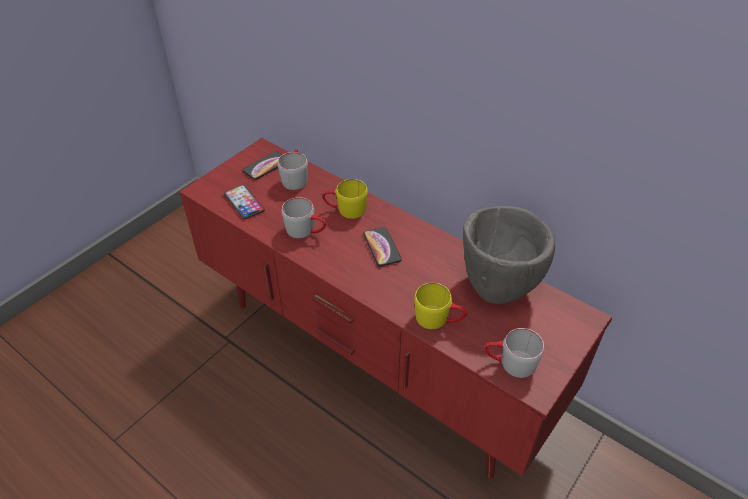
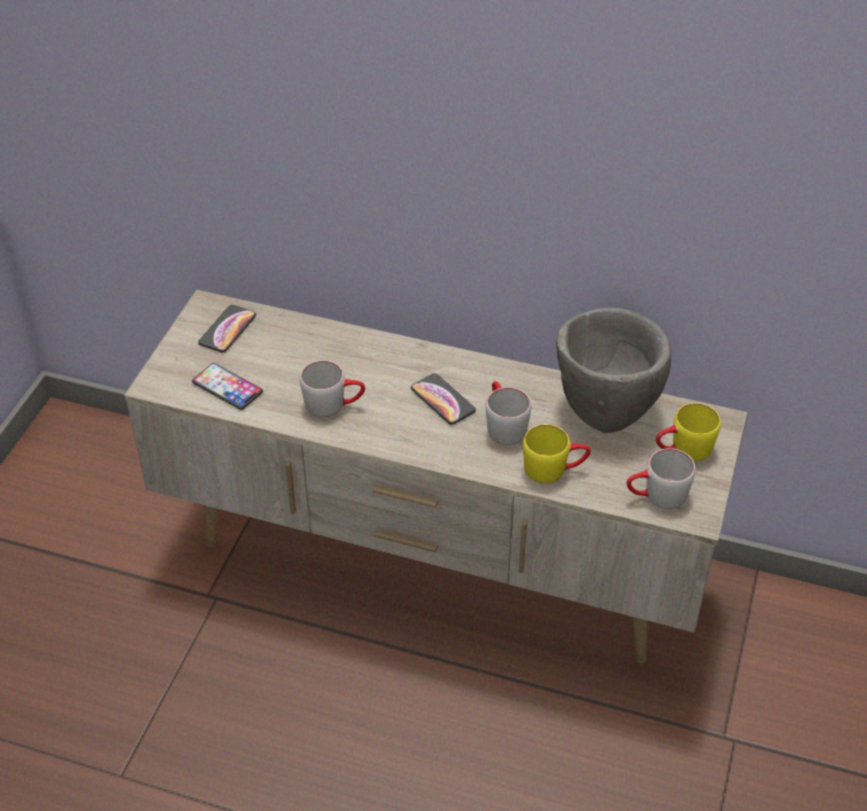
camera: 20 degrees left, 0 degrees up
(295, 178) = (278, 336): grey mug -> grey mug (503, 424)
(345, 210) = (370, 364): yellow mug -> yellow mug (683, 450)
(374, 360) = (433, 565): red tv stand -> beige tv stand

